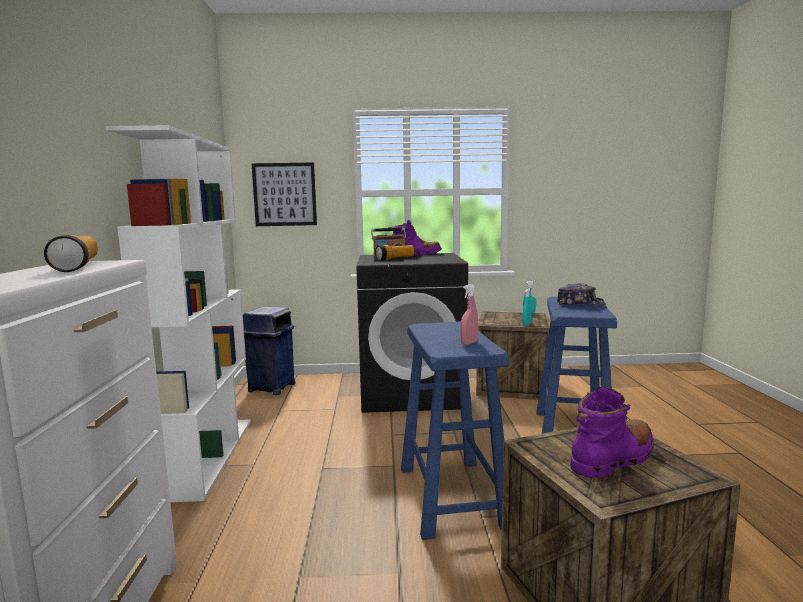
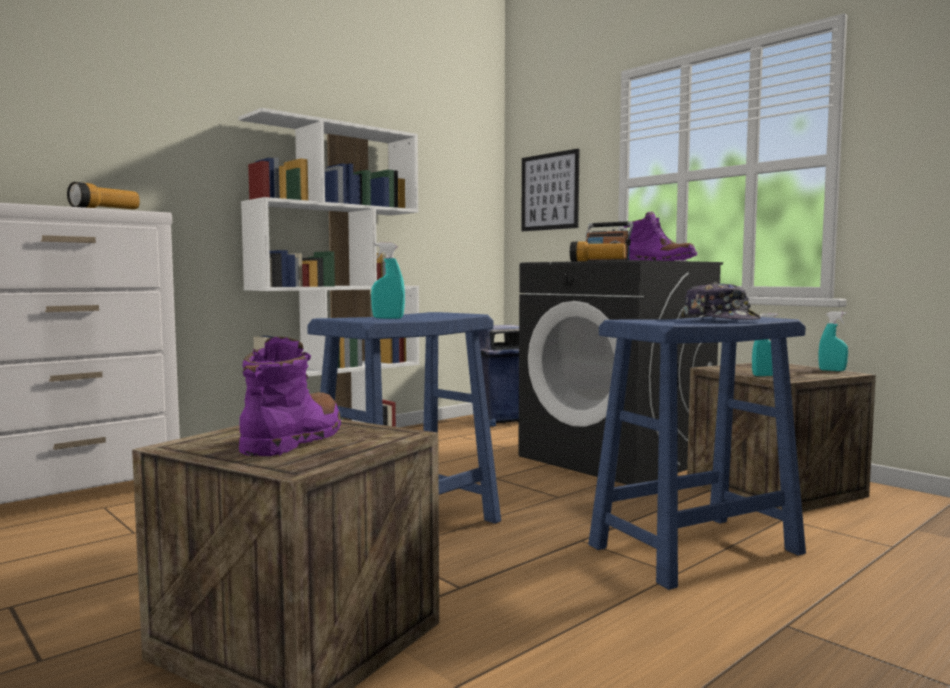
camera: 50 degrees right, 5 degrees down
(469, 343) = (388, 318): pink spray bottle -> turquoise spray bottle
(613, 459) = (294, 440): purple boot -> purple boot turned 90 degrees counterclockwise

